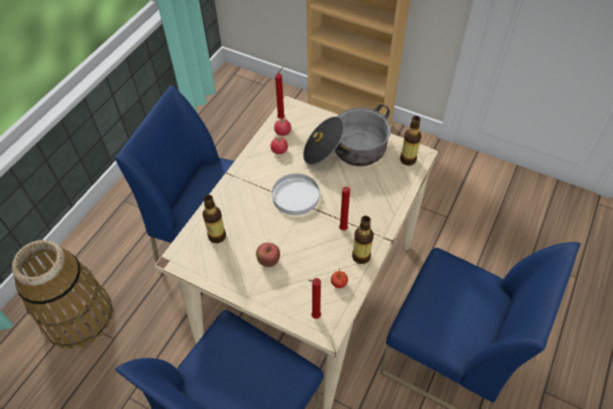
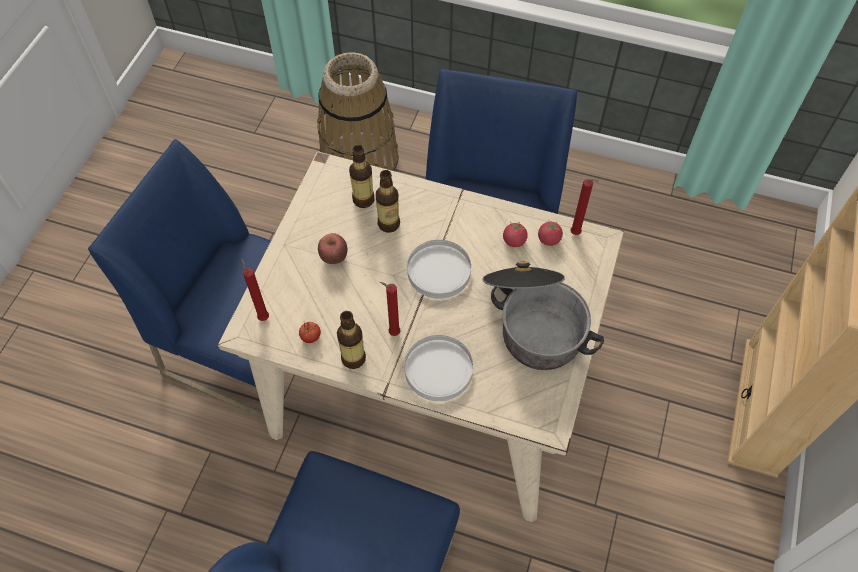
camera: 80 degrees right, 5 degrees up
(376, 206) = (439, 369): none -> white plate
(408, 159) = (536, 406): bottle -> bottle (389, 224)

